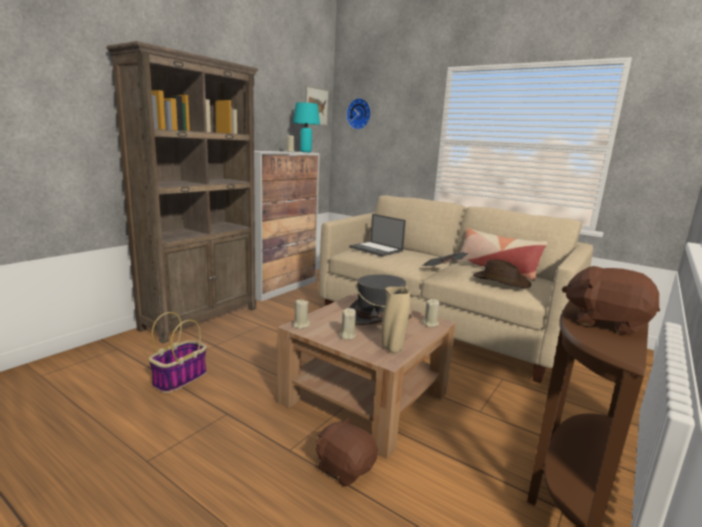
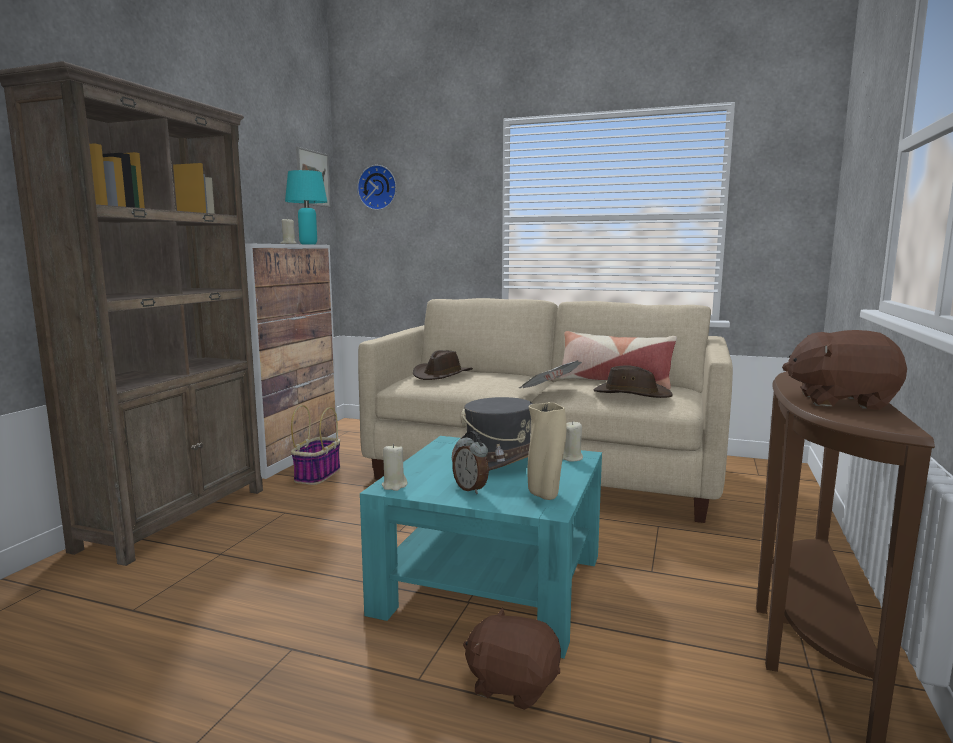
camera: 15 degrees left, 5 degrees down
(180, 378) = (184, 613): basket -> basket (317, 475)
(347, 336) = (471, 489): beige candle -> alarm clock
(364, 397) = (491, 583): brown coffee table -> turquoise coffee table
(376, 249) = (442, 375): laptop -> brown hat

